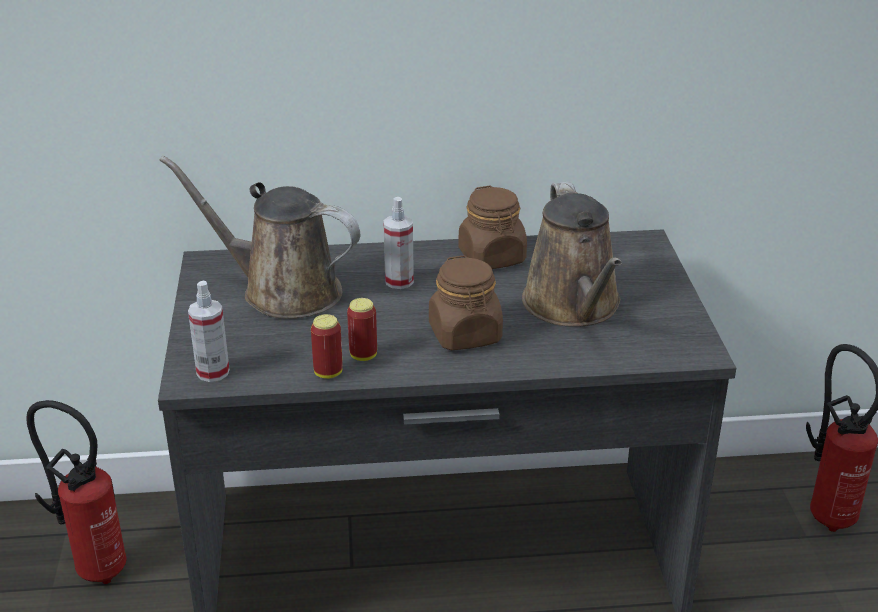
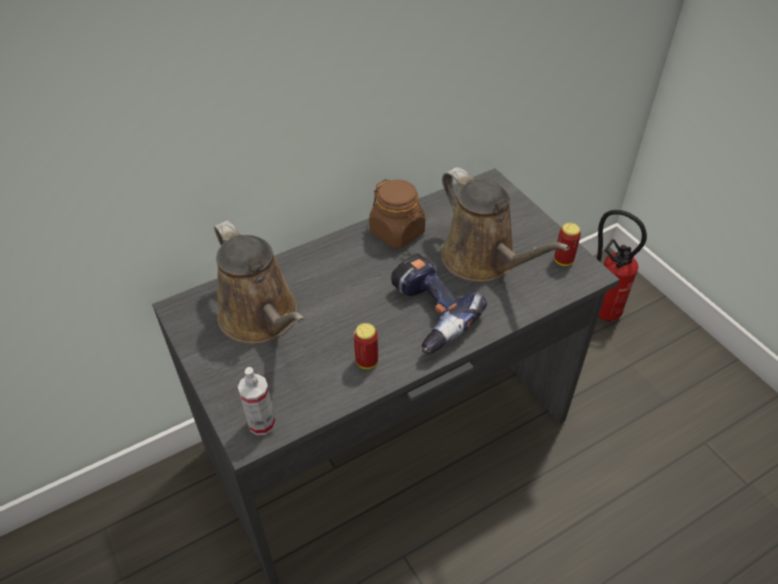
camera: 25 degrees left, 15 degrees up
(96, 567) = (148, 546): fire extinguisher -> none
(282, 291) = (262, 318): brown watering can -> brown watering can turned 120 degrees counterclockwise
(328, 373) = (352, 389): can -> can (563, 260)
(399, 281) = (345, 278): spray bottle -> none
(465, 335) = (427, 314): brown jar -> power drill

